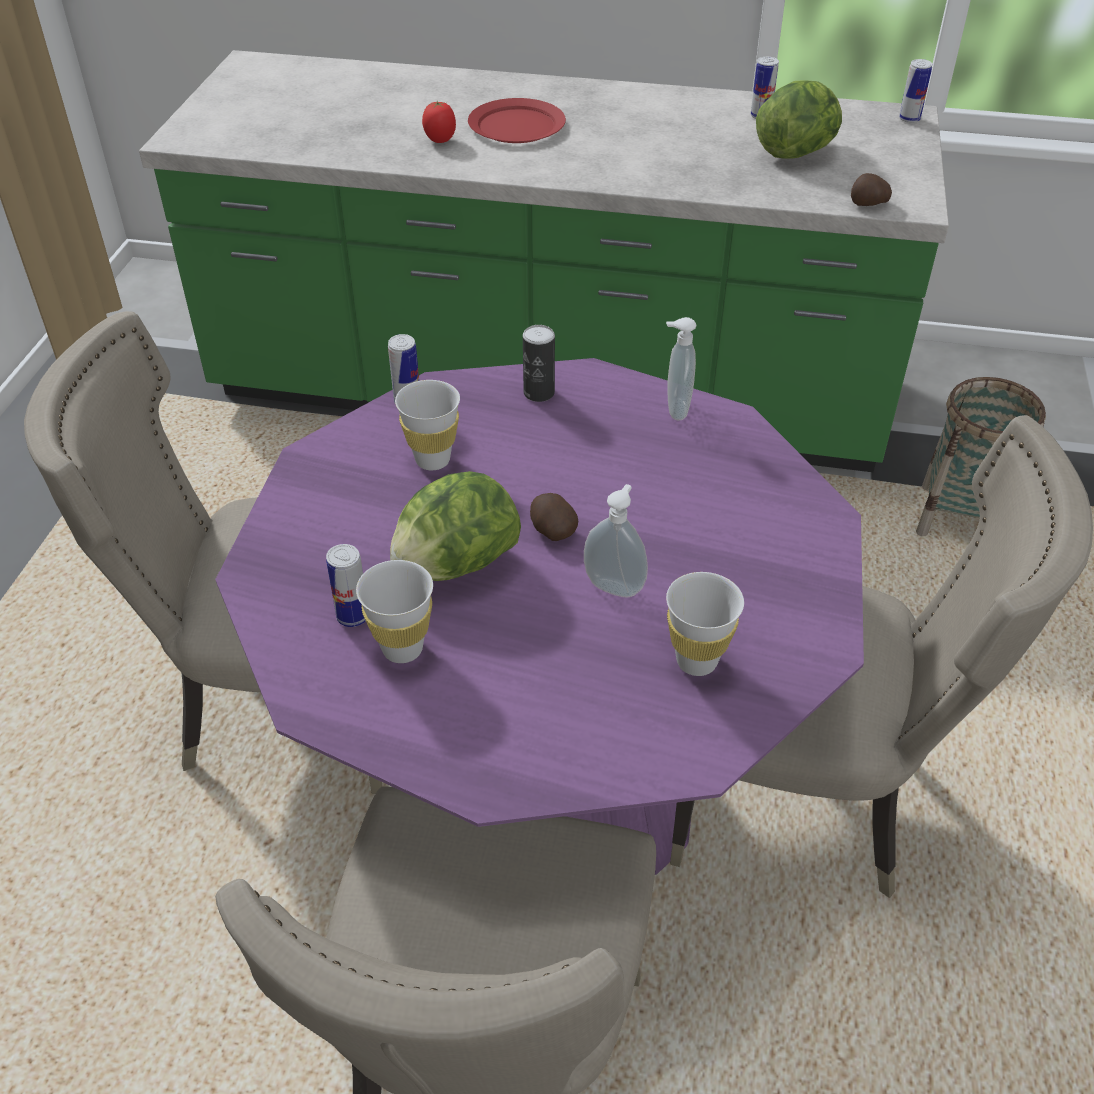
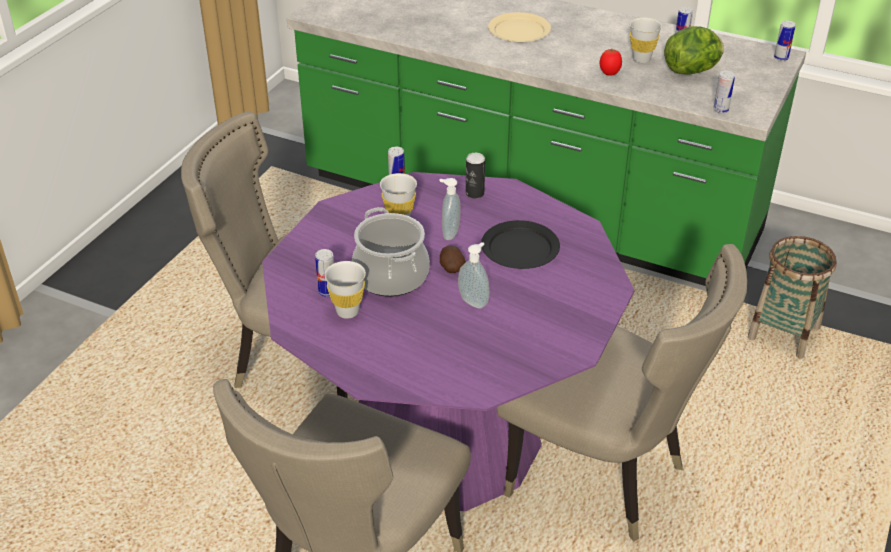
camera: 15 degrees right, 5 degrees down
(440, 140) = (467, 34): tomato -> tomato (609, 73)
(456, 565) = (391, 276): lettuce -> cooking pot
(516, 126) = (518, 30): red plate -> beige plate
(649, 476) = (519, 248): none -> black plate
(675, 409) = (551, 215): soap dispenser -> soap dispenser (449, 233)
(696, 661) = (502, 346): white cup -> white cup (641, 59)
(867, 204) = (720, 110): potato -> can

